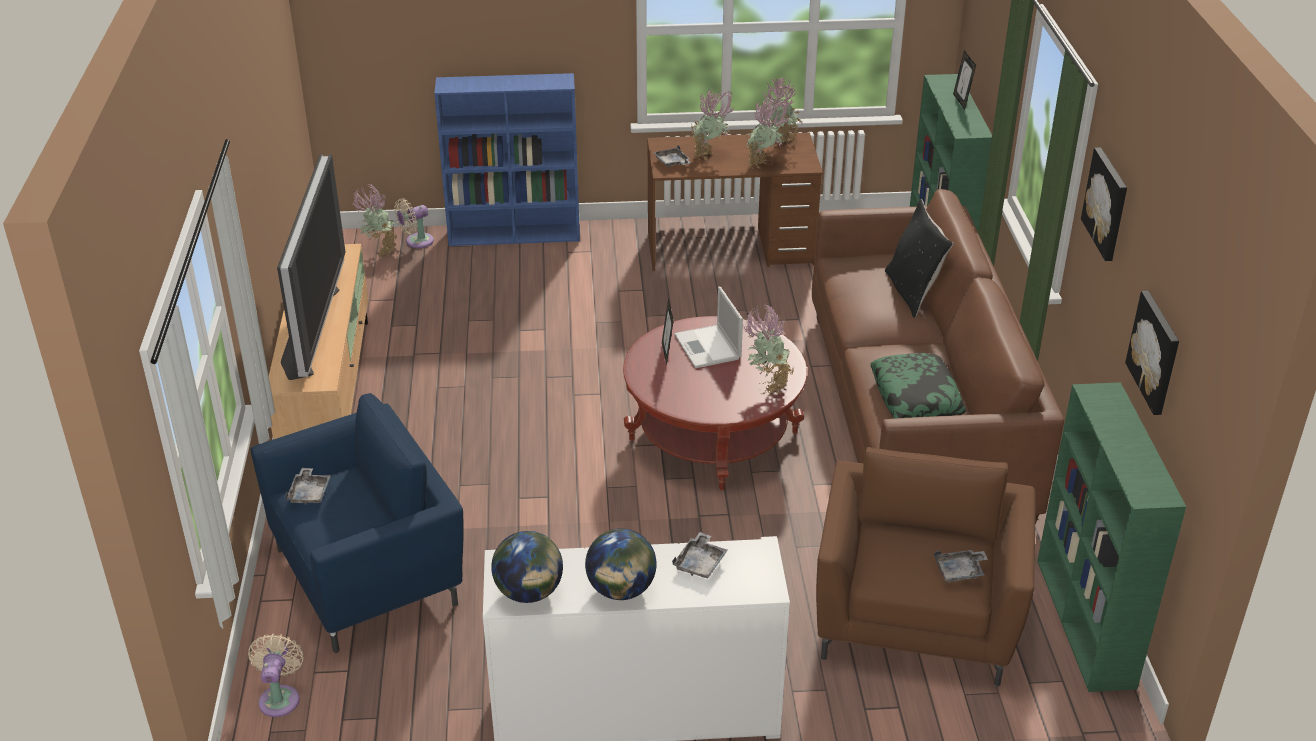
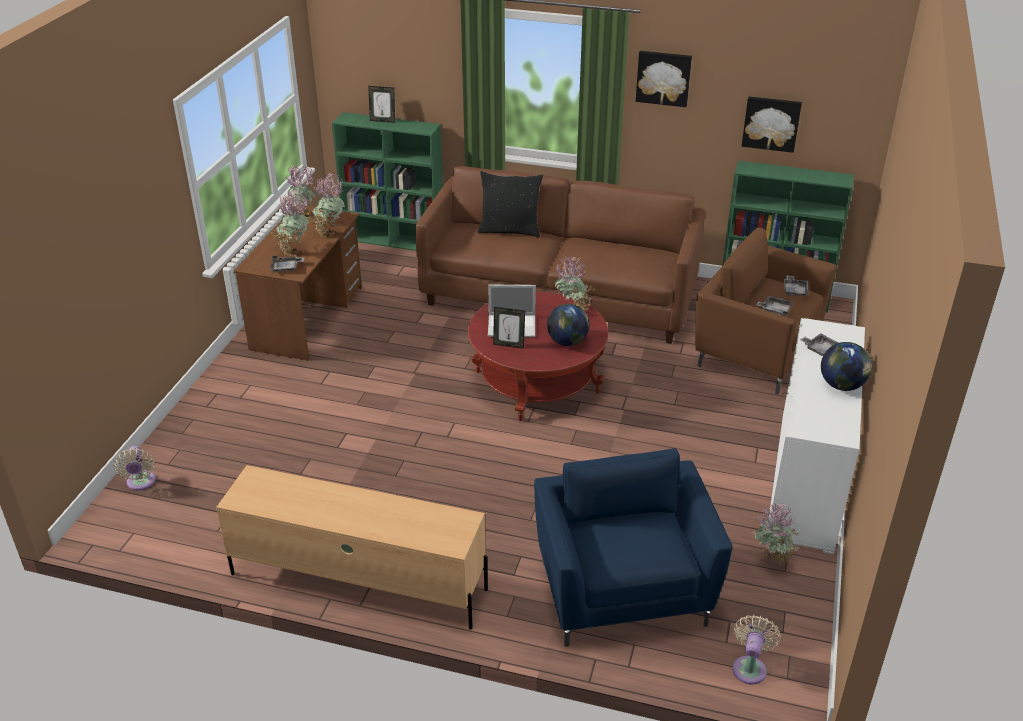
camera: 70 degrees left, 0 degrees up
(280, 697) = (750, 667): beige fan -> beige fan turned 90 degrees clockwise
(310, 493) = (611, 555): grey tray -> grey tray (775, 309)
(312, 330) = (378, 515): television -> none
(380, 251) = (136, 510): potted plant -> potted plant (772, 562)
(516, 234) = (185, 420): blue bookcase -> none
(529, 592) = (837, 424): globe -> globe (567, 342)
(916, 397) = (626, 259): pillow -> none

